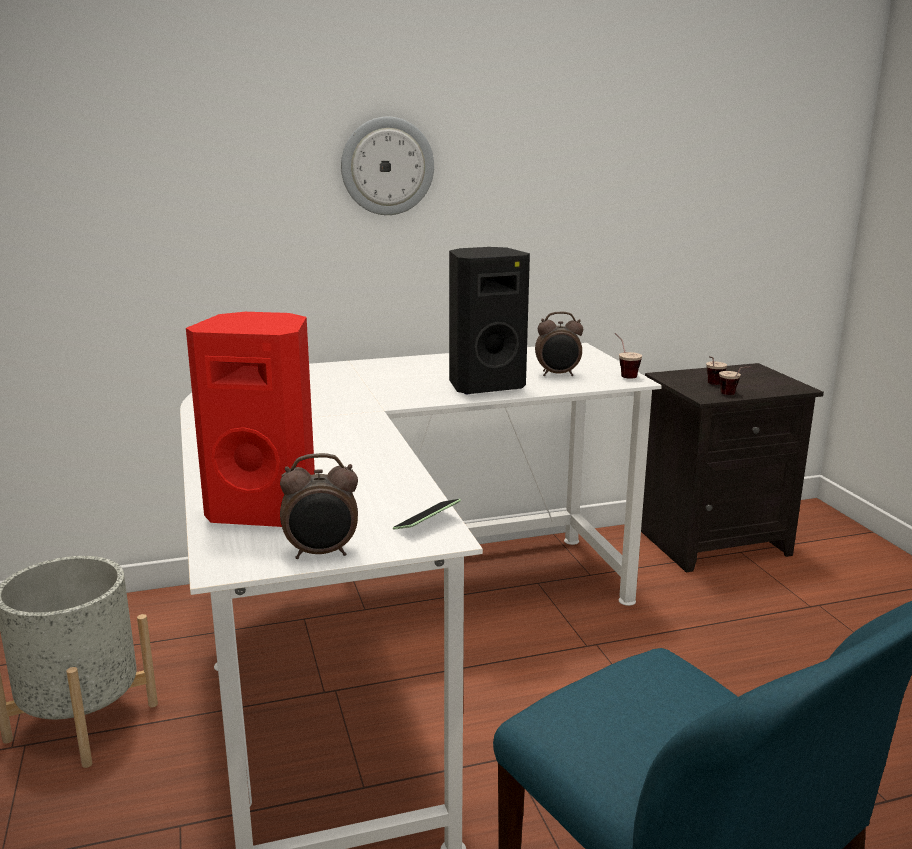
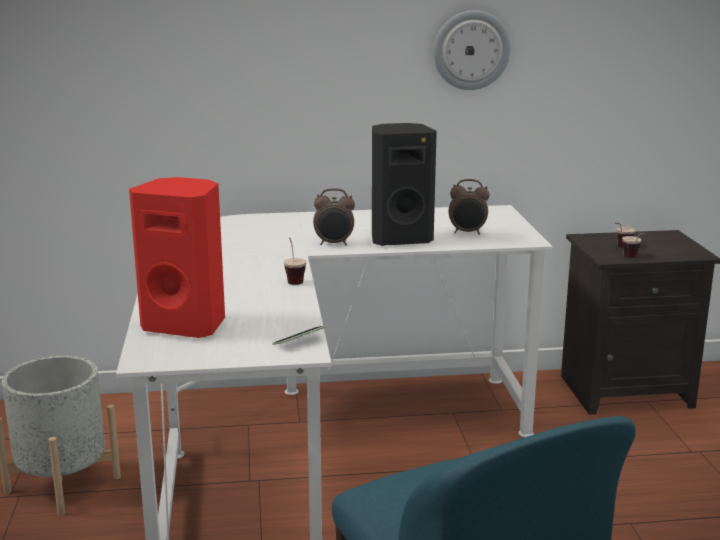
camera: 10 degrees right, 0 degrees up
(321, 553) = (214, 357): alarm clock -> alarm clock (334, 244)
(387, 166) = (334, 51): wall clock -> wall clock (471, 50)
(623, 374) = (525, 235): cup -> cup (294, 279)

